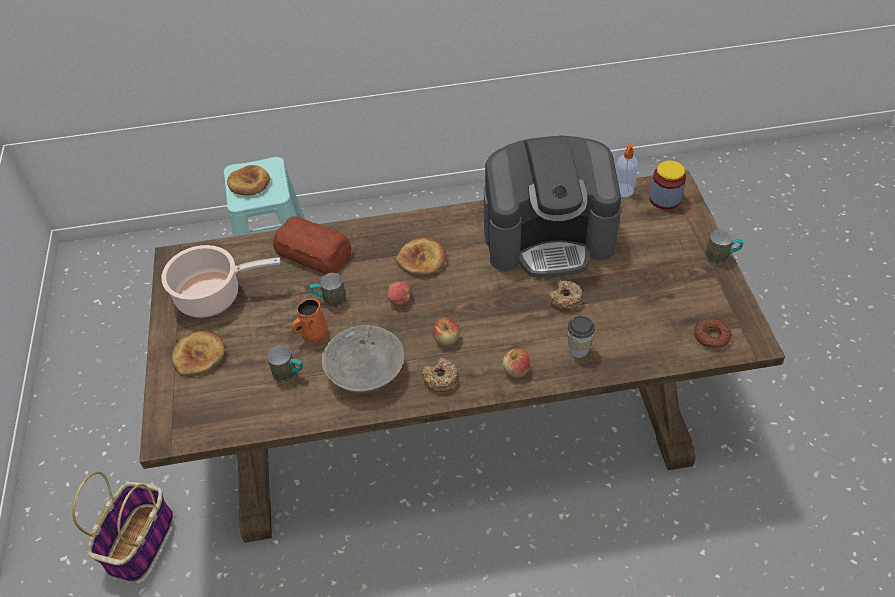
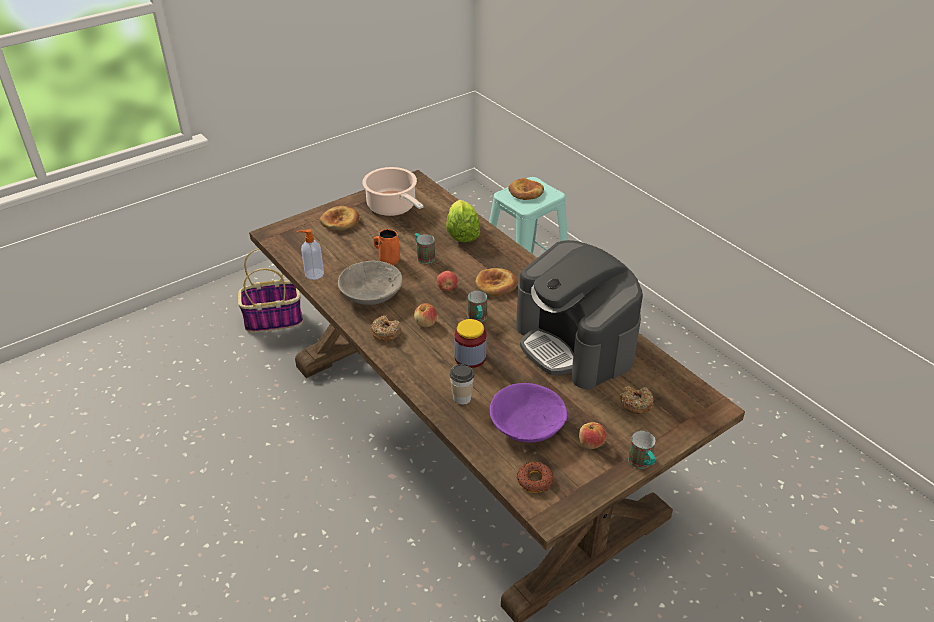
camera: 60 degrees right, 10 degrees down
(289, 374) = (348, 263): mug -> mug (478, 319)
(314, 254) = (462, 233): bread -> lettuce
(516, 370) = (418, 369): apple -> apple (591, 443)
(565, 300) = (511, 375): donut -> donut (635, 403)
(623, 191) = (672, 373): soap dispenser -> soap dispenser (313, 274)
(639, 315) = (526, 425): none -> purple bowl
(665, 199) = (687, 404): jar -> jar (470, 357)

